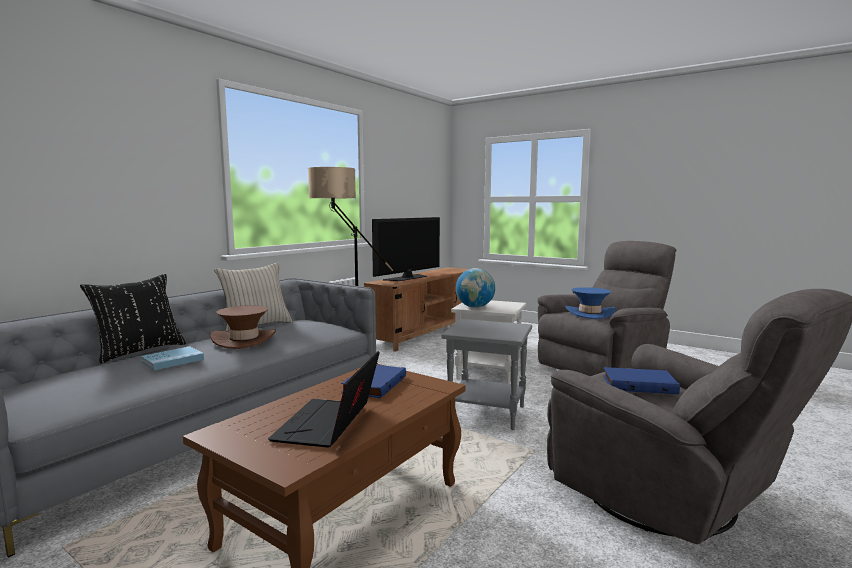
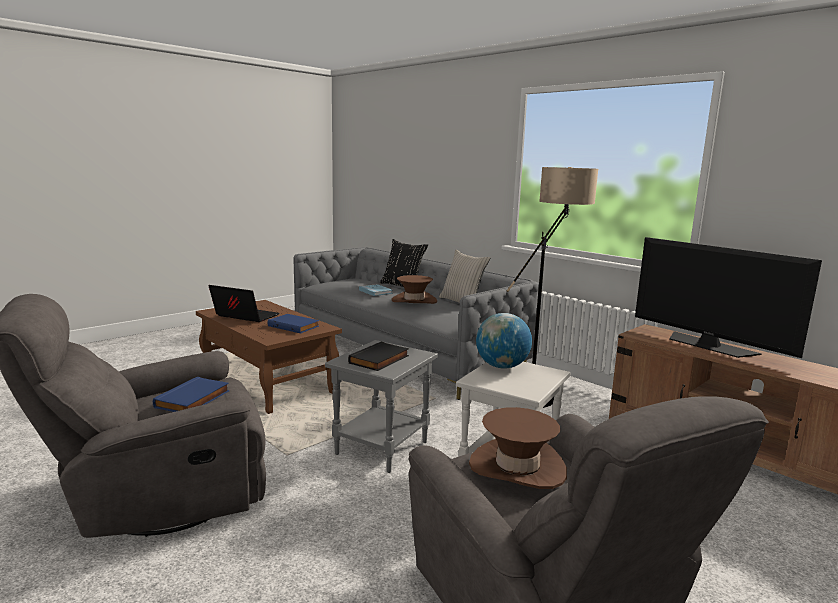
camera: 100 degrees right, 5 degrees up
(496, 328) = (380, 360): none -> black book
(589, 313) = (517, 467): blue hat -> brown hat

